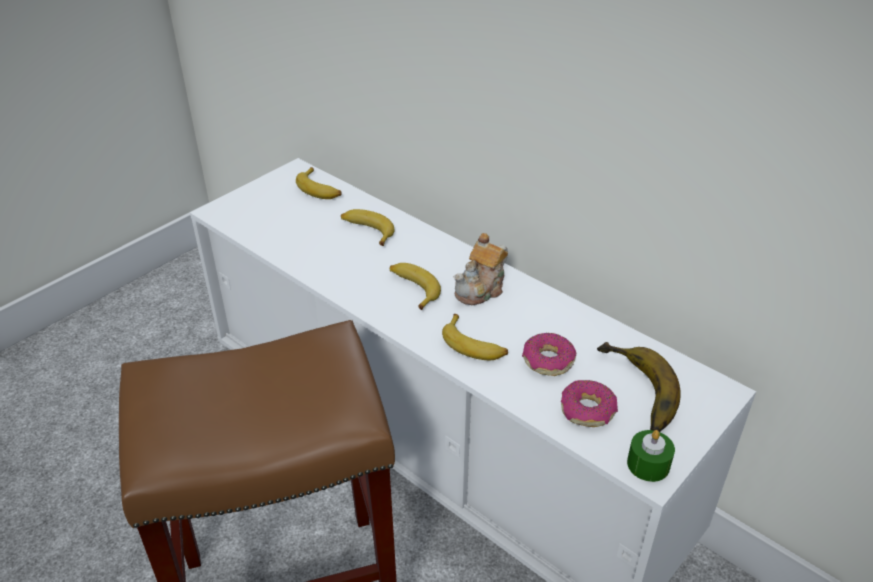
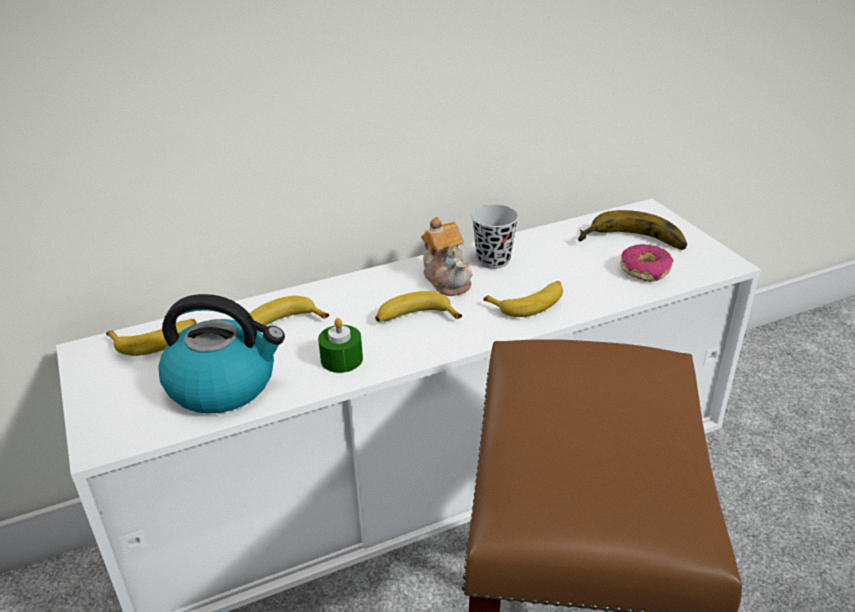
camera: 65 degrees left, 5 degrees down
(289, 232) = (224, 384): none -> kettle
(530, 307) = (493, 260): none -> black cup
(547, 361) = (573, 271): donut -> none
(648, 464) = (716, 261): green candle -> green candle (341, 359)

